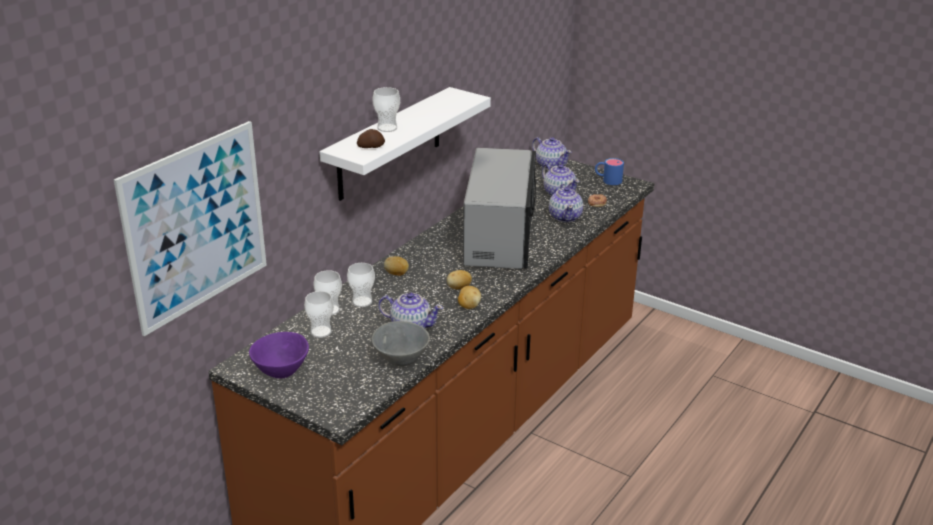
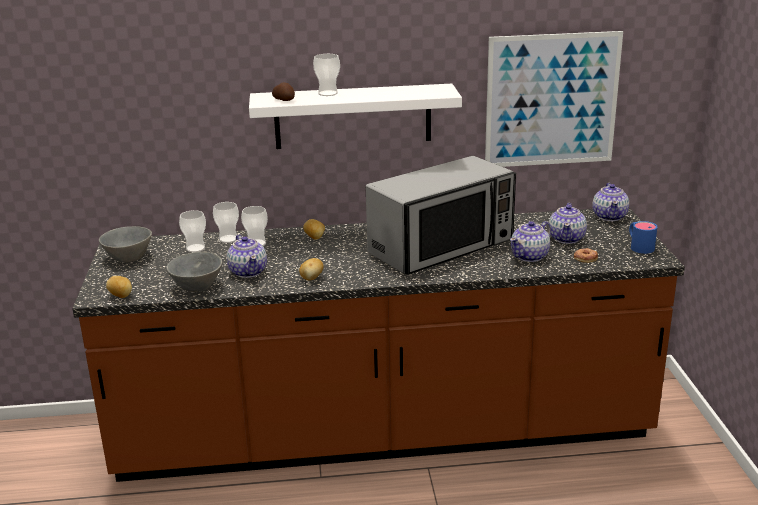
camera: 50 degrees right, 5 degrees down
(196, 226) = (98, 113): picture -> picture (551, 100)
(280, 370) = (128, 257): purple bowl -> grey bowl
(459, 288) = (333, 265): potato -> potato (121, 296)

